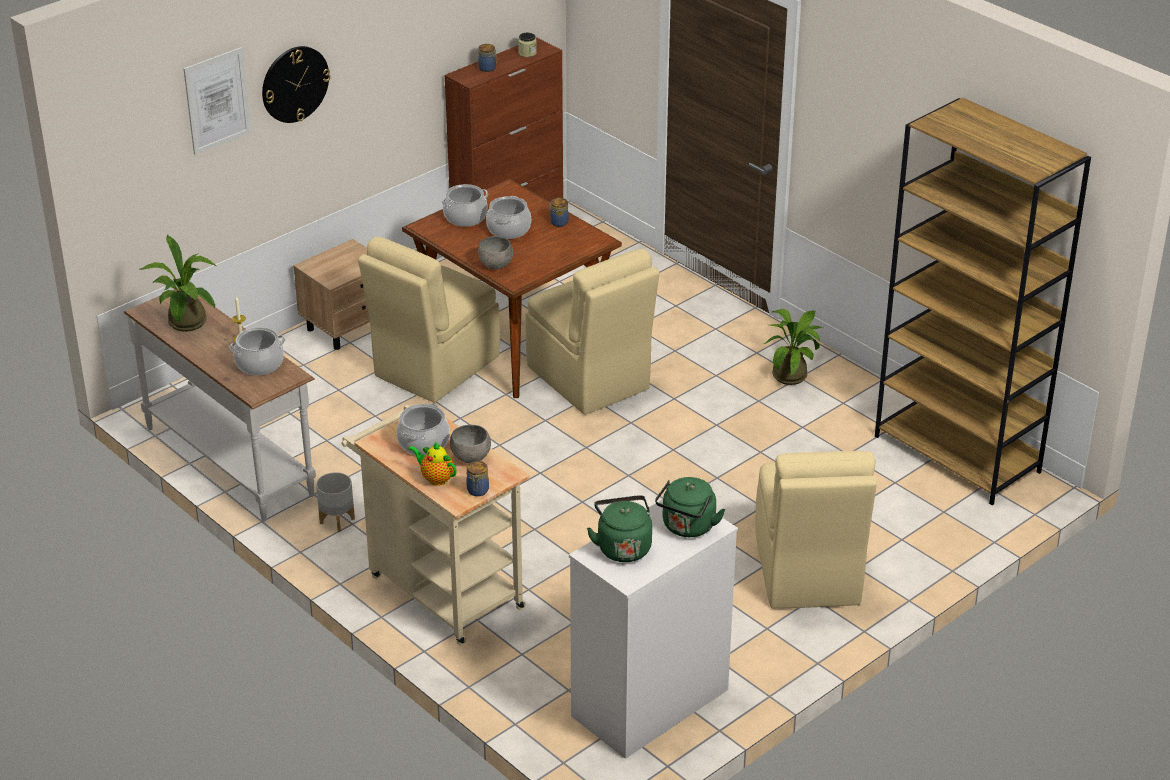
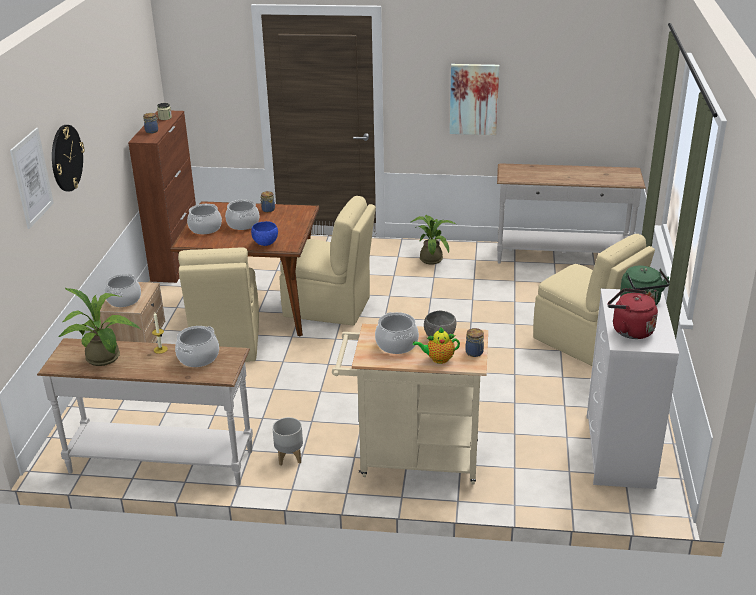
camera: 40 degrees left, 5 degrees down
(334, 267) = (124, 300): none -> cooking pot
(496, 266) = (266, 243): grey bowl -> blue bowl
(622, 547) = (629, 330): green kettle -> red kettle
(895, 173) = (474, 99): none -> picture
(958, 454) = (562, 257): brown bookcase -> white console table

